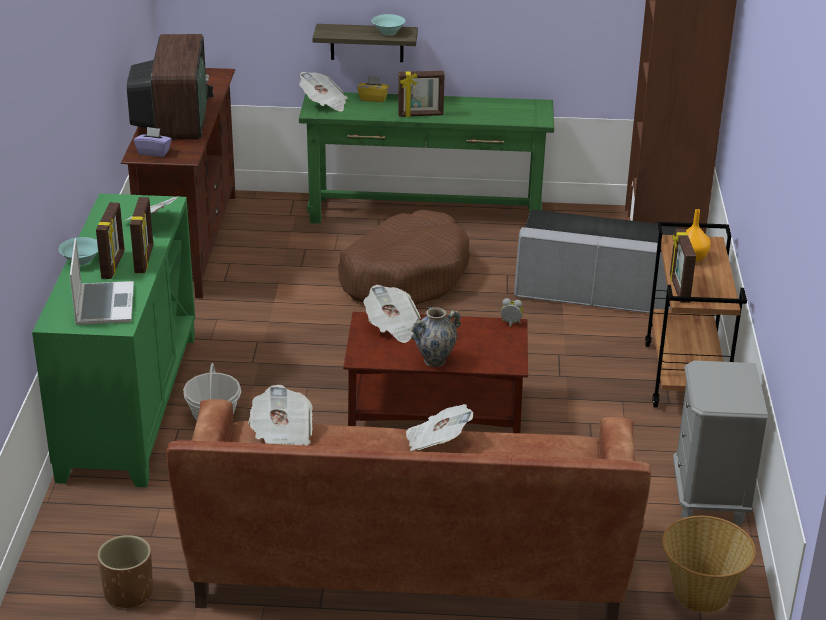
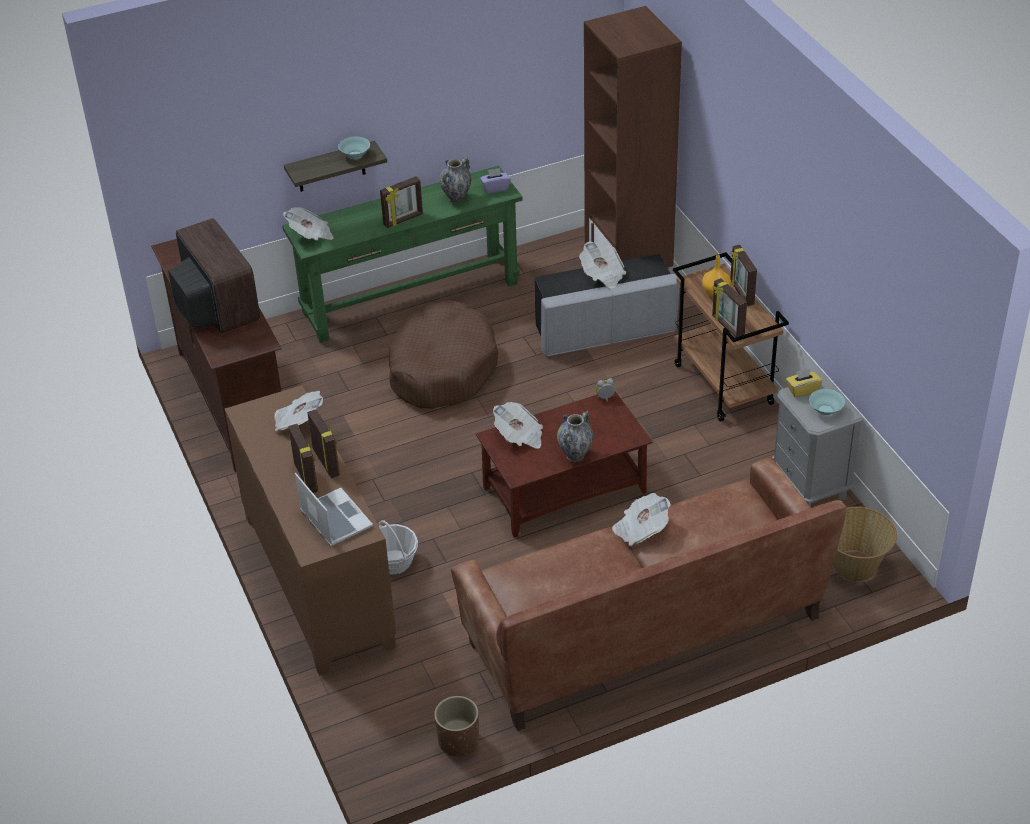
camera: 25 degrees left, 10 degrees up
(81, 260) = (275, 483): turquoise bowl -> turquoise bowl (826, 410)
(128, 405) = (316, 580): green cabinet -> brown cabinet
(154, 152) = (231, 347): purple tissue box -> purple tissue box (495, 188)
(281, 436) = (528, 572): newspaper -> newspaper (602, 275)
(373, 98) = (348, 215): yellow tissue box -> yellow tissue box (802, 390)
(487, 113) = (456, 199): none -> vase
(720, 266) = (741, 293): none -> picture frame

